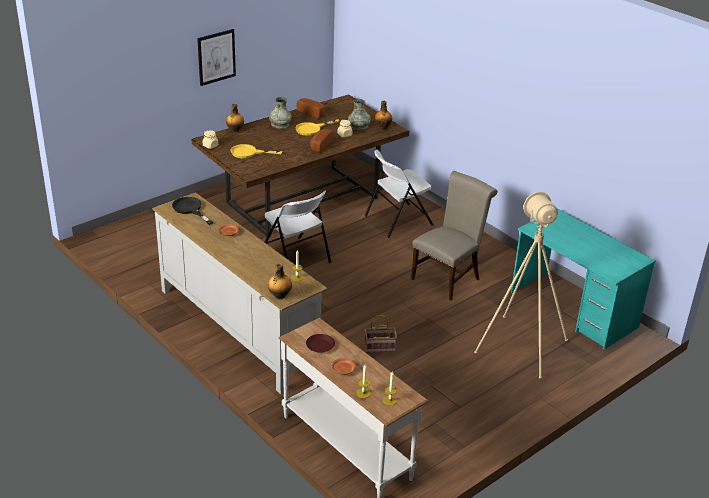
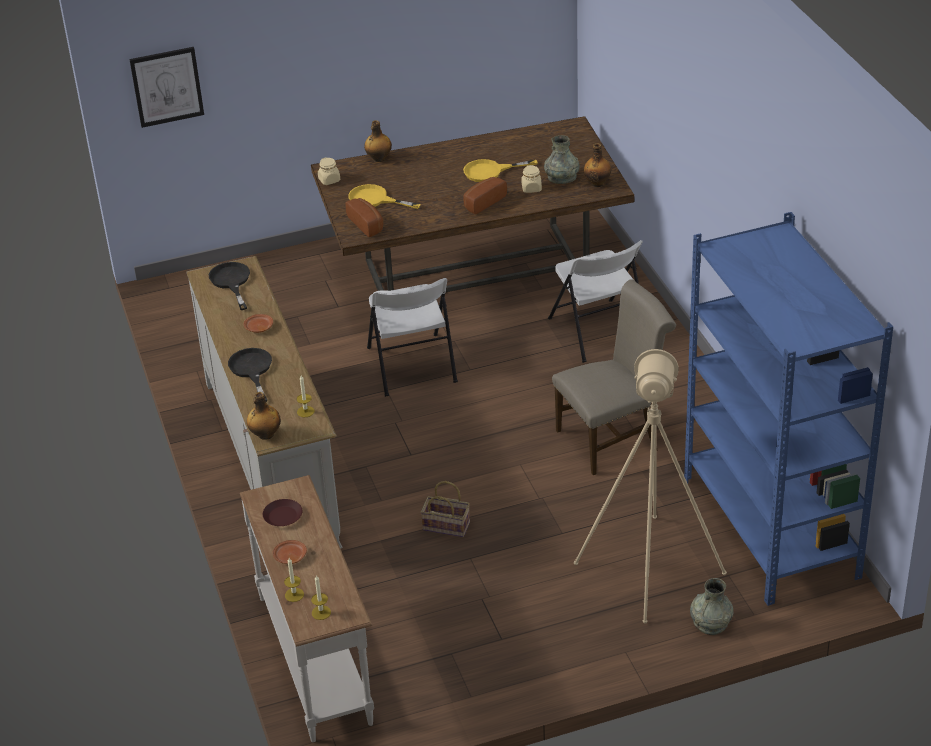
camera: 25 degrees right, 5 degrees up
(216, 57) = (363, 47): picture -> picture (167, 86)
(242, 259) = (252, 370): none -> black frying pan
(280, 125) = (448, 158): grey vase -> grey vase (710, 622)
(312, 113) = (508, 143): bread -> bread (367, 224)
(398, 220) = (597, 331): white chair -> white chair turned 105 degrees counterclockwise
(573, 310) = (770, 527): turquoise desk -> blue bookcase

